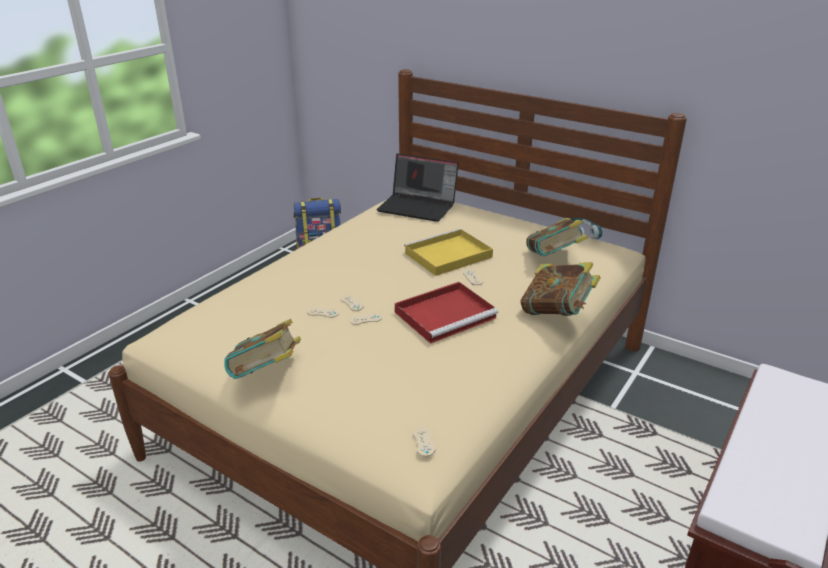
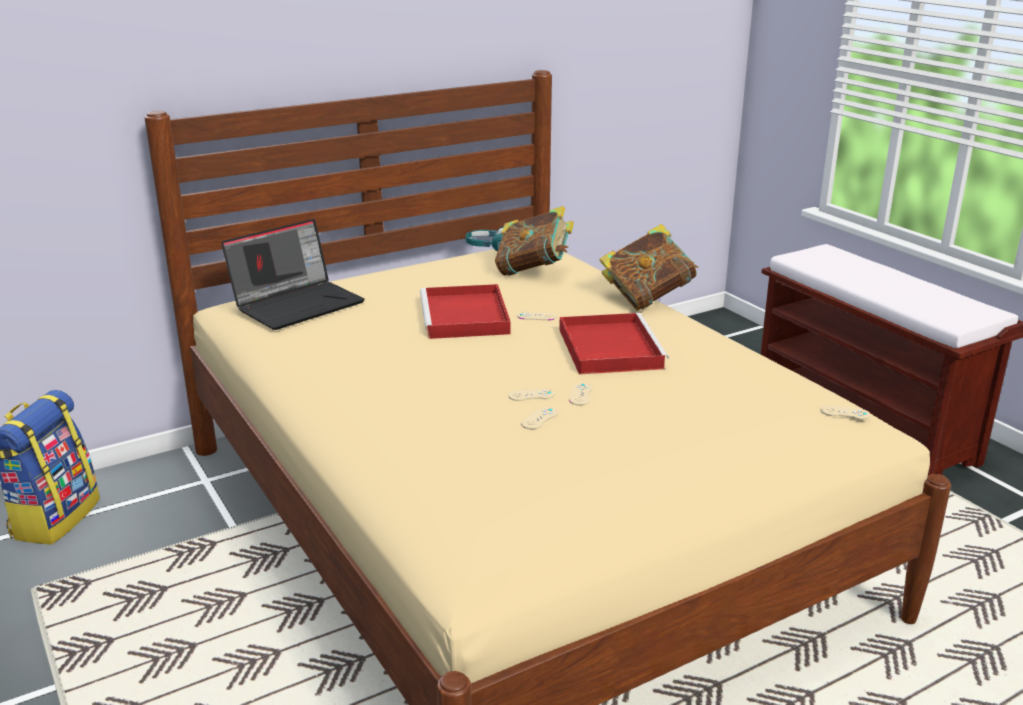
camera: 65 degrees left, 5 degrees down
(267, 375) = (665, 484): book -> none
(447, 256) = (465, 317): yellow tray -> red tray

